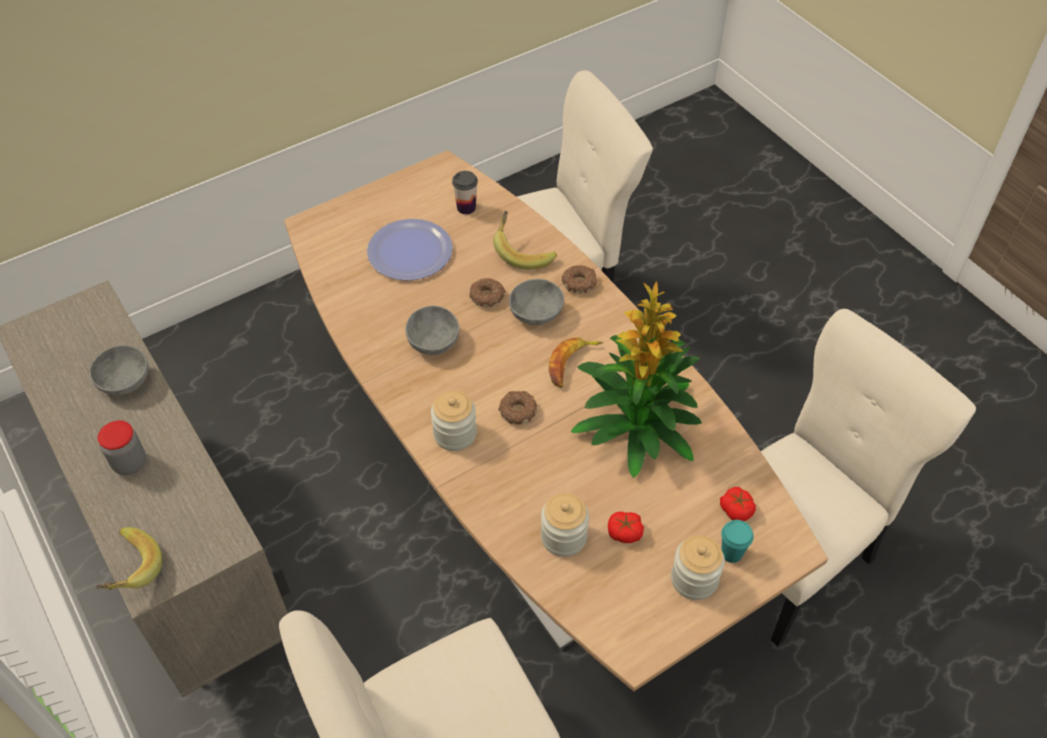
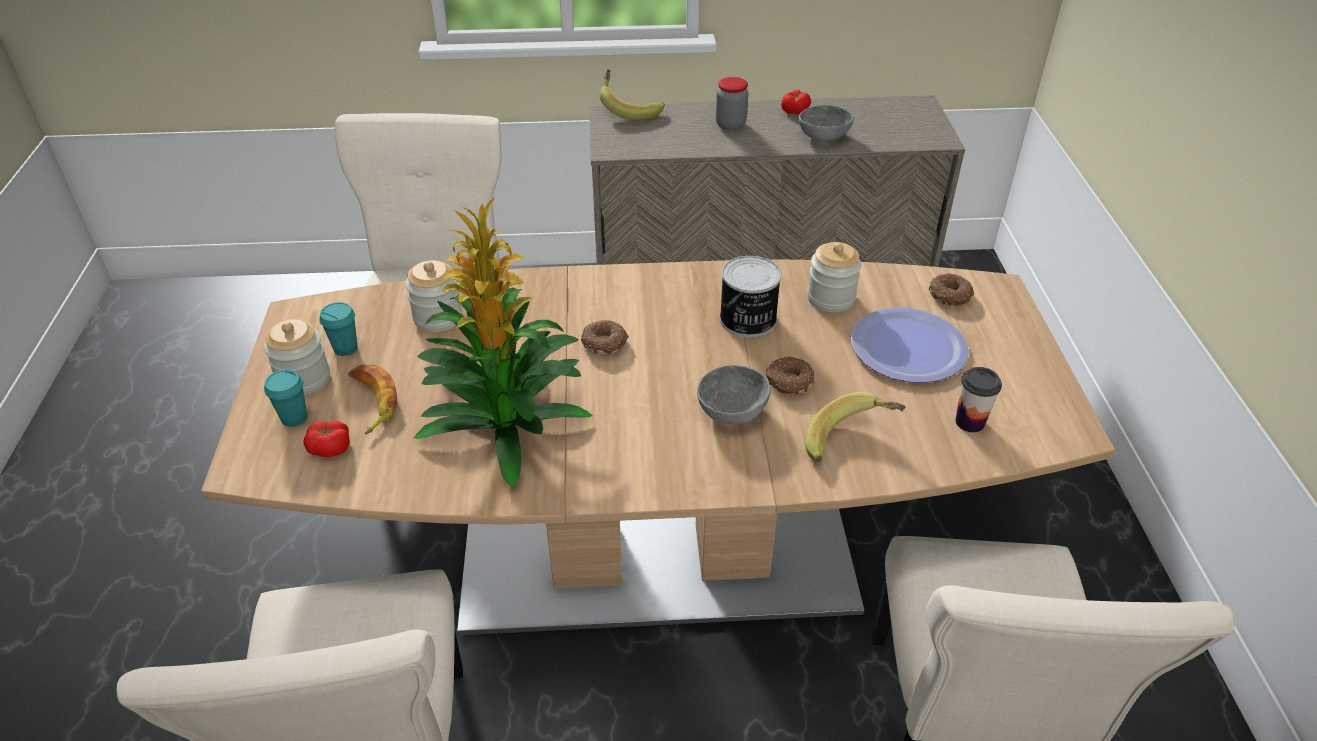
camera: 120 degrees right, 10 degrees down
(434, 341) = (748, 320): grey bowl -> can
(455, 434) = (615, 294): jar -> jar (831, 298)
(572, 364) = (631, 408): banana -> banana (371, 402)
(580, 283) = (756, 472): donut -> donut (949, 296)
(625, 532) = (398, 356): tomato -> tomato (795, 110)
(643, 576) = (345, 348): none -> turquoise cup

